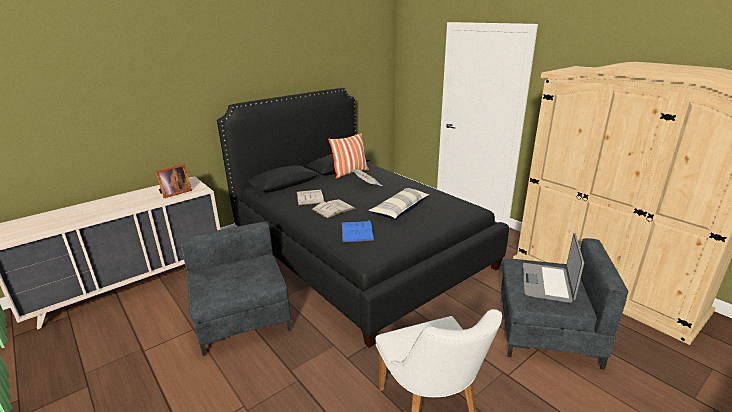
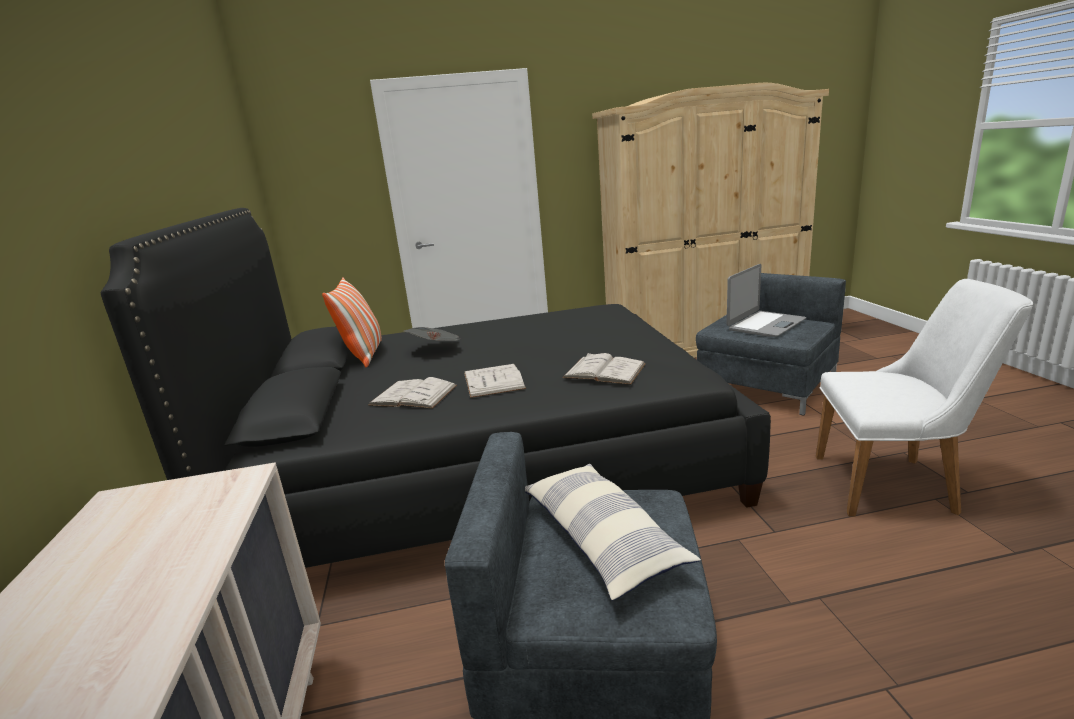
camera: 60 degrees left, 5 degrees down
(174, 193) = (175, 529): picture frame -> none
(357, 231) = (604, 371): blue book -> white book
(400, 209) = (556, 340): pillow -> pillow (600, 539)
(547, 283) = (765, 325): laptop -> laptop turned 90 degrees counterclockwise

